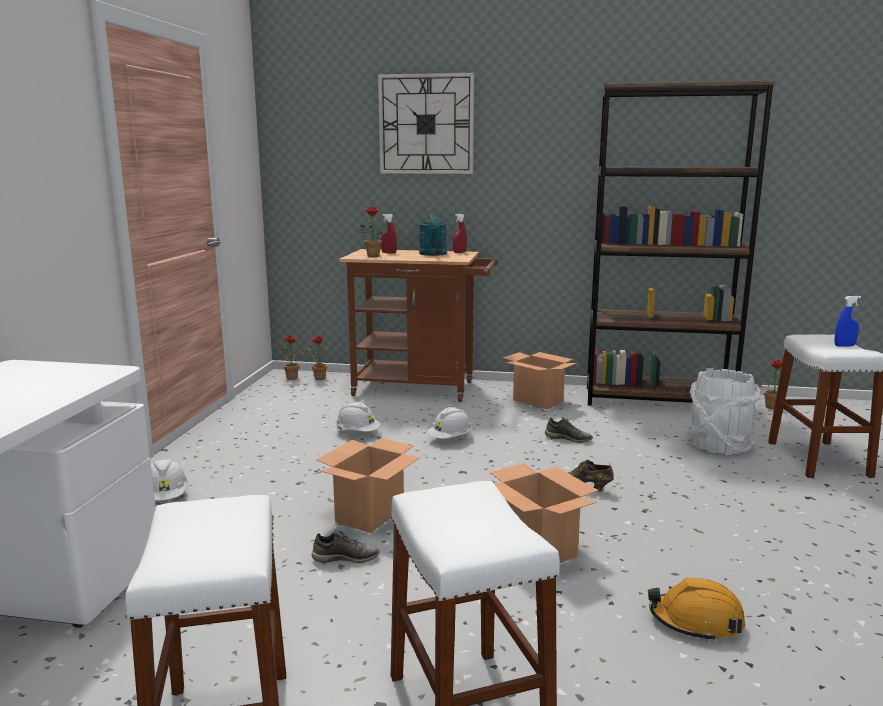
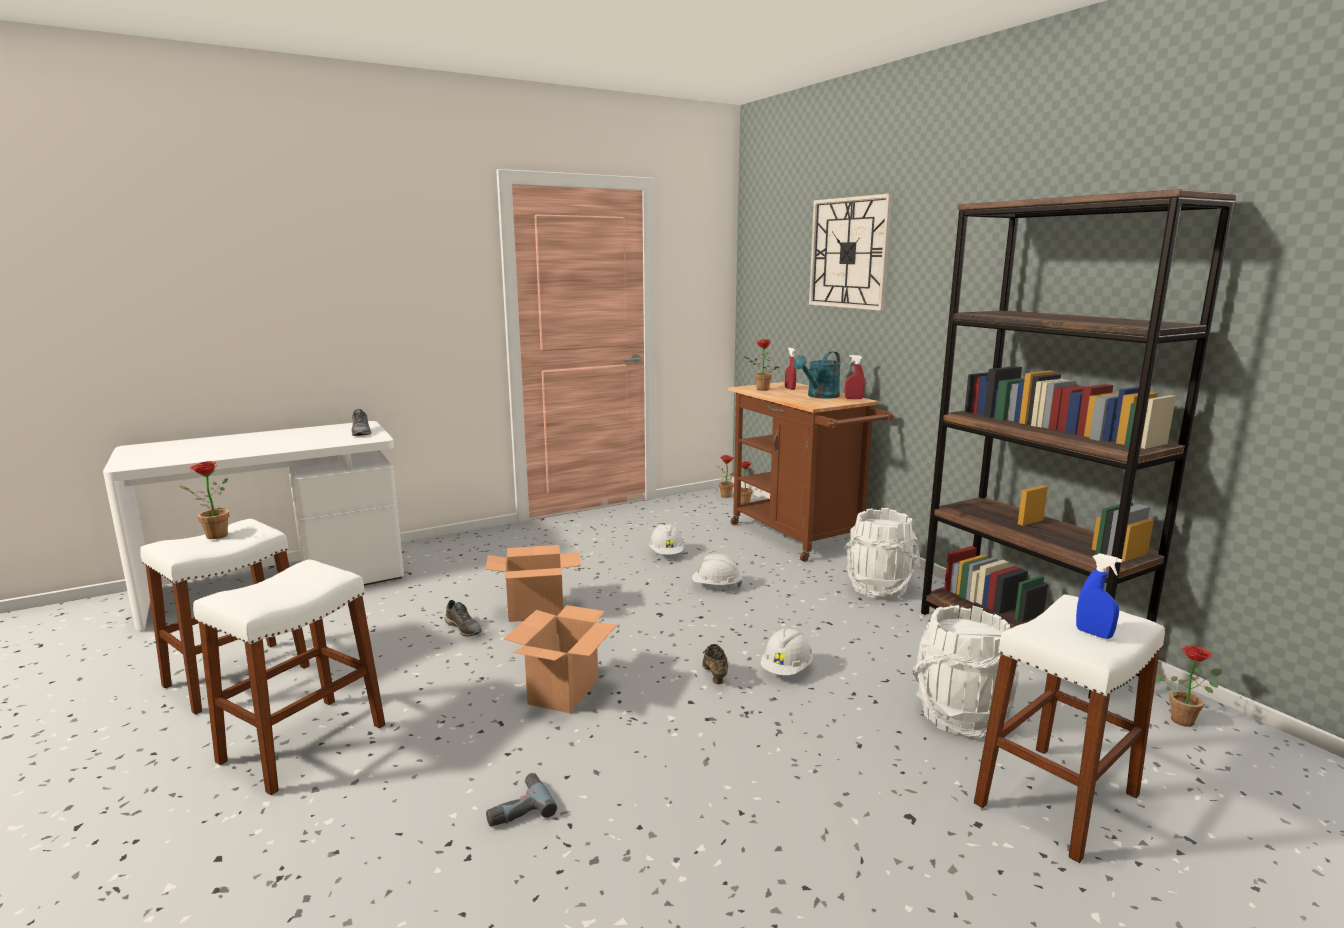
camera: 50 degrees right, 0 degrees up
(166, 497) = (479, 548): white hard hat -> white hard hat (786, 670)
(197, 534) = (212, 536): none -> potted plant
(537, 401) = (878, 588): cardboard box -> white bucket
(568, 438) = (813, 631): grey shoe -> grey shoe (361, 432)
(696, 621) = (517, 807): orange hard hat -> power drill

